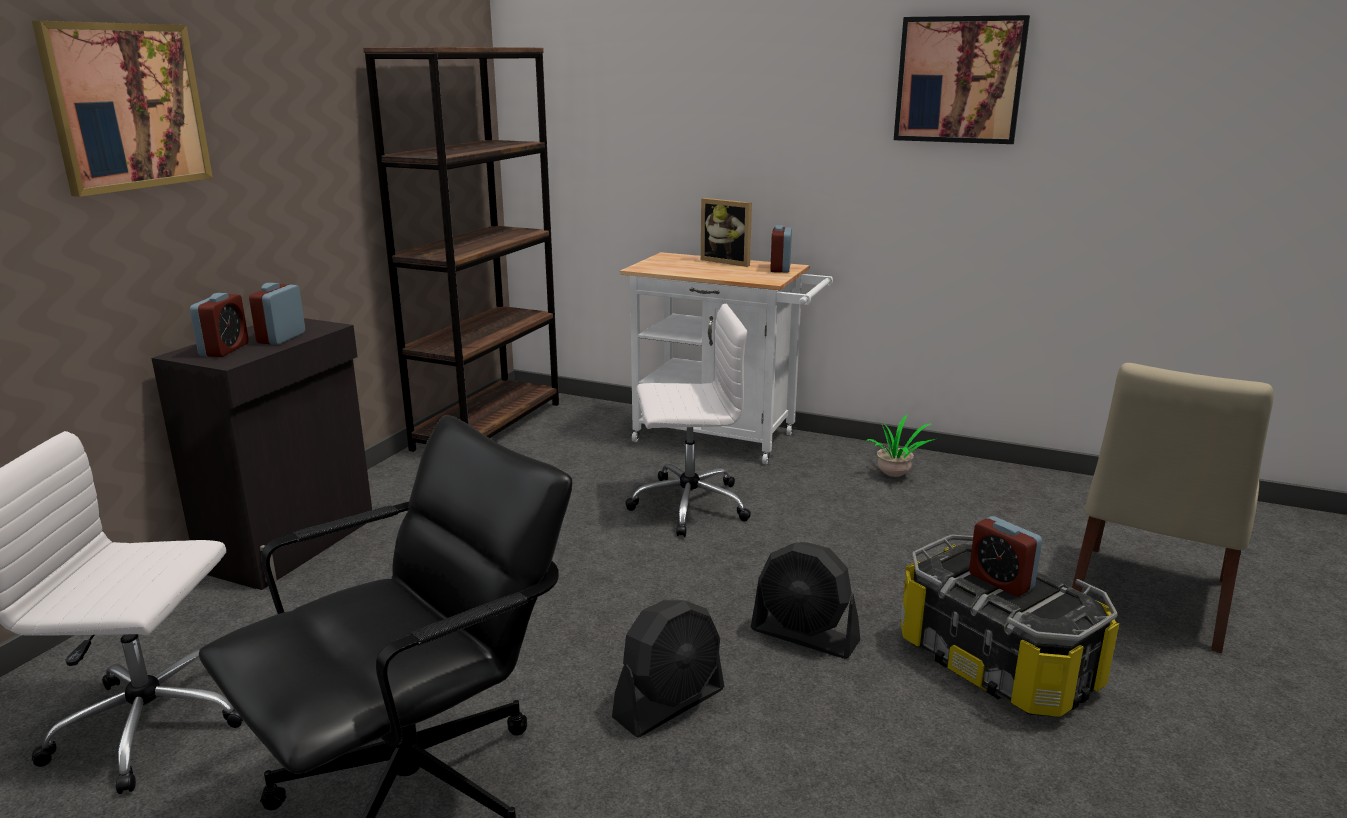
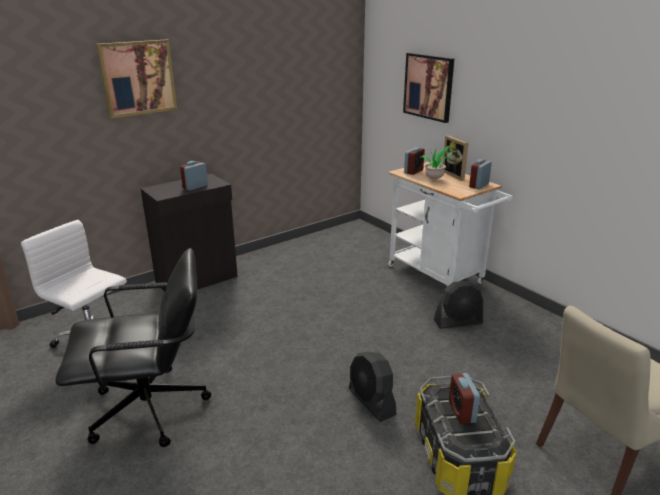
camera: 30 degrees right, 5 degrees up
(224, 350) = (168, 189): alarm clock -> alarm clock (413, 171)
(488, 426) = (327, 239): brown bookcase -> none
(670, 703) = (277, 411): black fan -> black fan (458, 322)
(687, 505) = (382, 310): white office chair -> none
(895, 475) = (518, 326): potted plant -> potted plant (435, 179)
(959, 80) = (602, 83): picture -> picture (428, 87)

